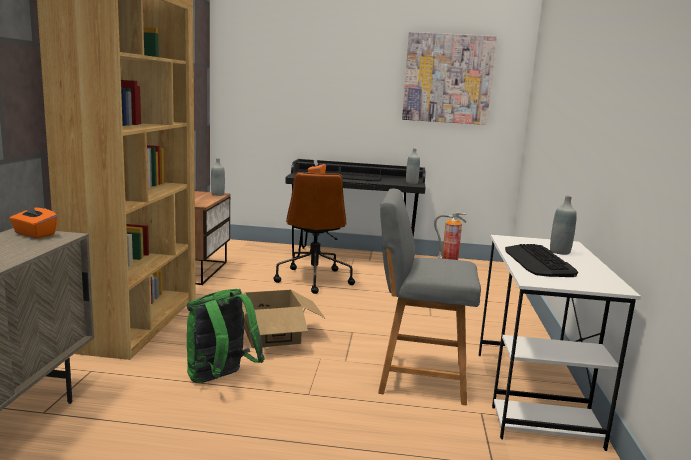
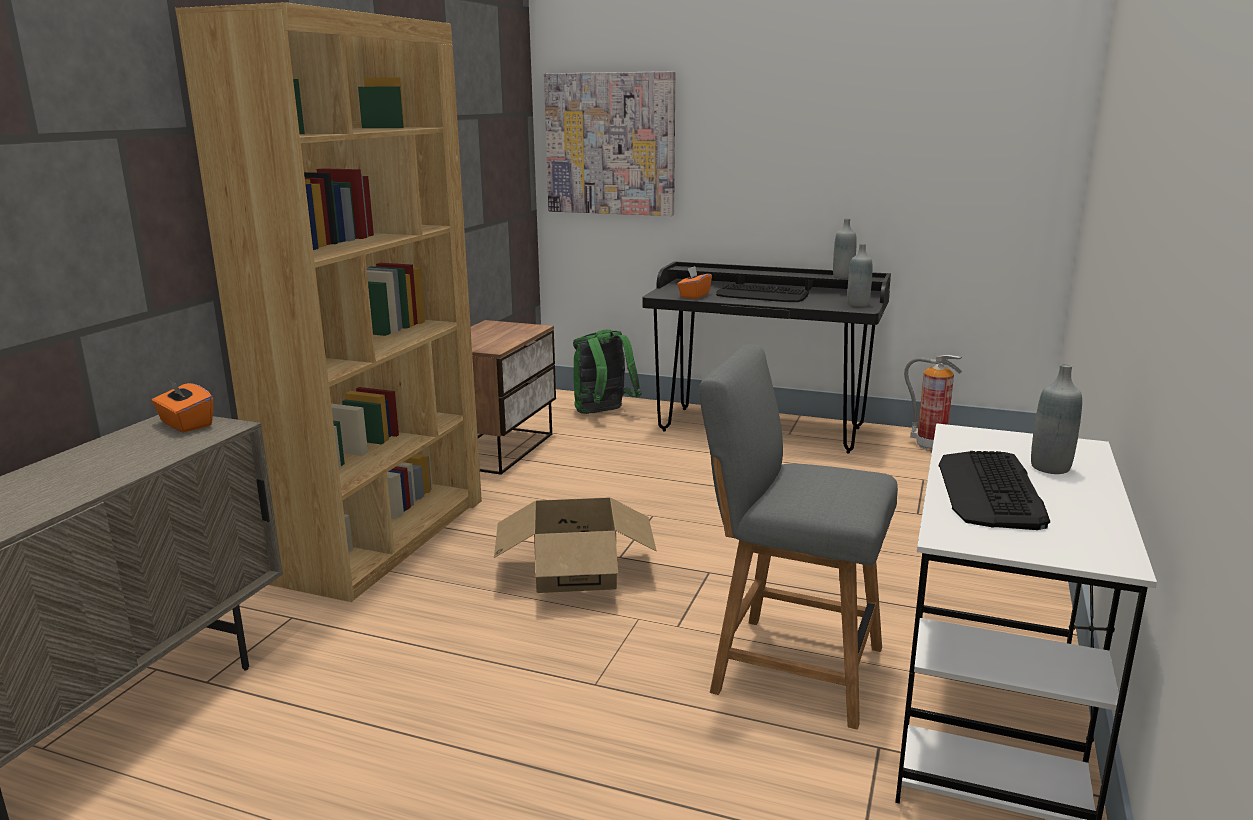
camera: 15 degrees right, 5 degrees up
(217, 194) = (532, 328): grey bottle -> grey bottle (843, 276)
(220, 379) = (469, 646): green backpack -> green backpack (603, 413)
(313, 279) = (680, 469): brown office chair -> none
(447, 79) = (933, 112): picture -> picture (610, 144)

